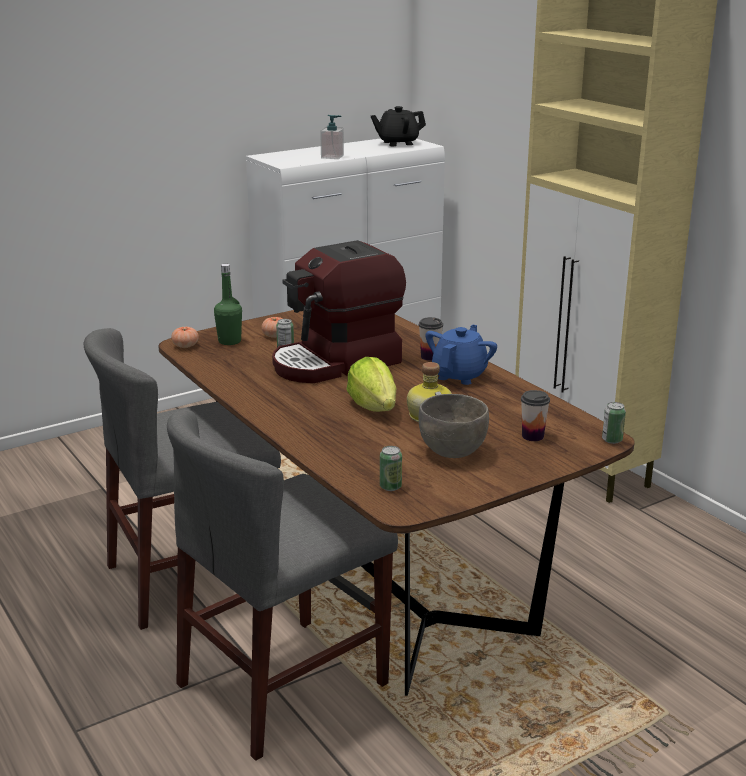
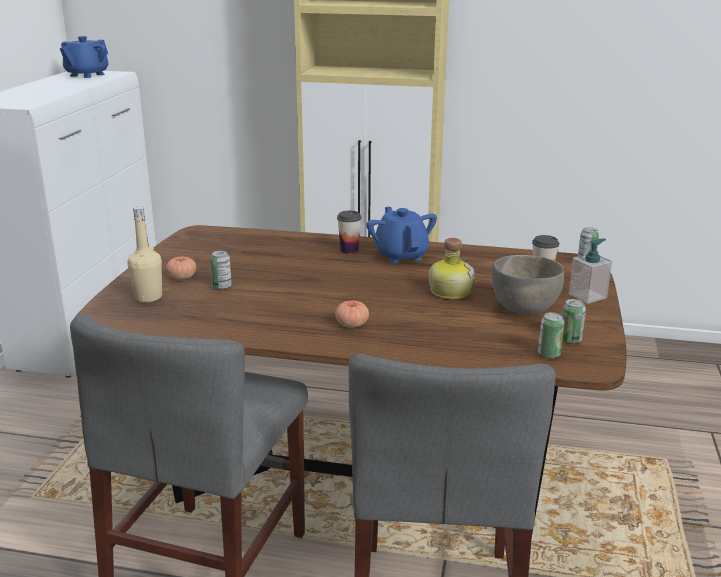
camera: 45 degrees left, 0 degrees up
(185, 346) = (110, 317): tomato -> tomato (352, 324)
(229, 341) = (148, 297): green bottle -> beige bottle
(332, 157) = (55, 93): soap dispenser -> soap dispenser (587, 296)
(337, 363) = (289, 280): coffee machine -> none
(374, 407) = (398, 301): lettuce -> none
(397, 143) = (86, 75): black teapot -> blue teapot
(432, 486) = (570, 340): none -> can

